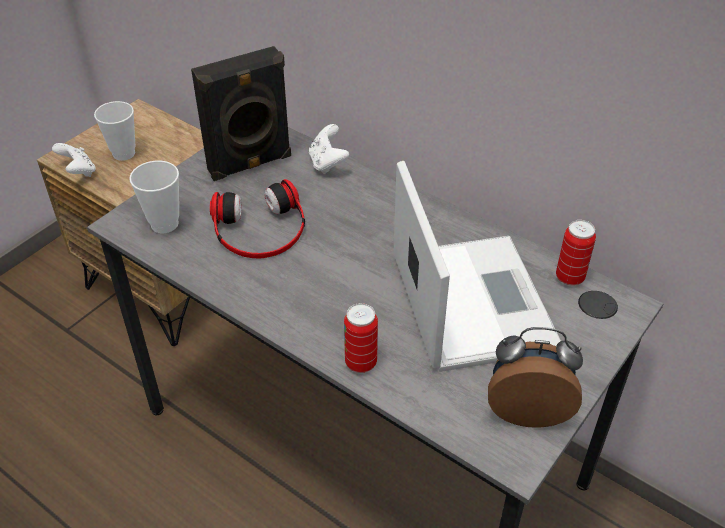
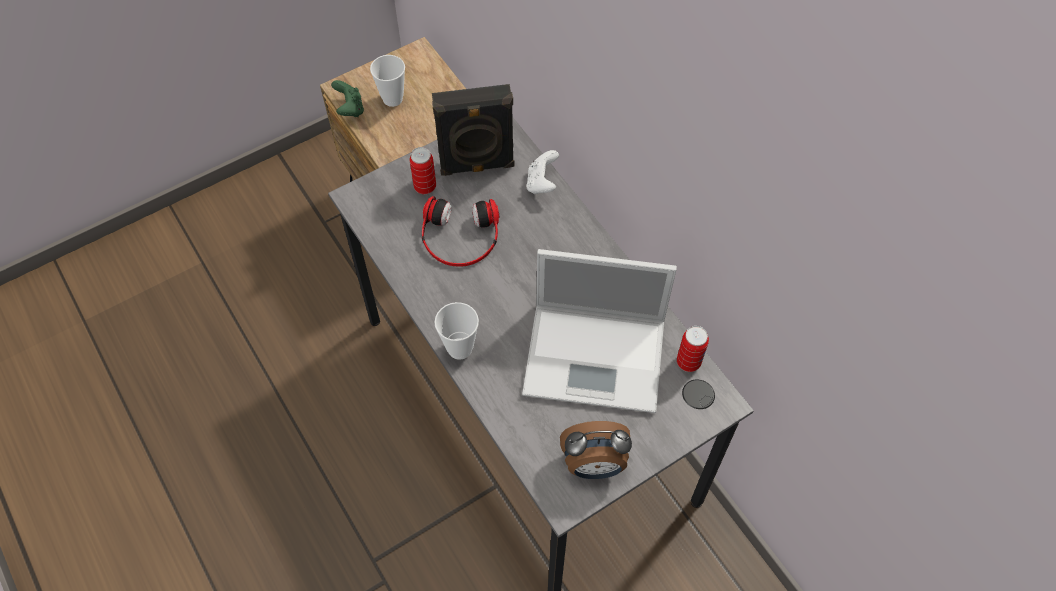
camera: 20 degrees right, 15 degrees up
(78, 172) = (350, 109): white game controller -> green game controller
(164, 224) = (388, 208): cup -> cup (460, 348)
(361, 362) = (488, 385): can -> can (425, 187)
(470, 299) = (597, 357): laptop -> laptop turned 90 degrees clockwise
(527, 408) = (594, 465): alarm clock -> alarm clock turned 150 degrees clockwise

